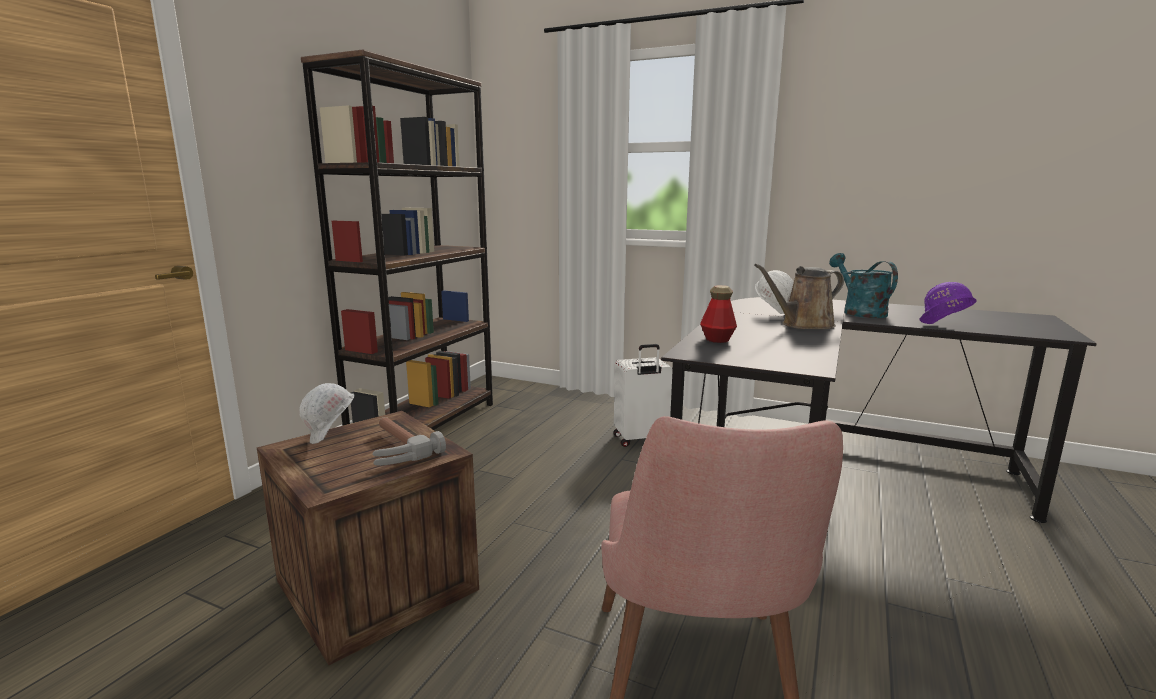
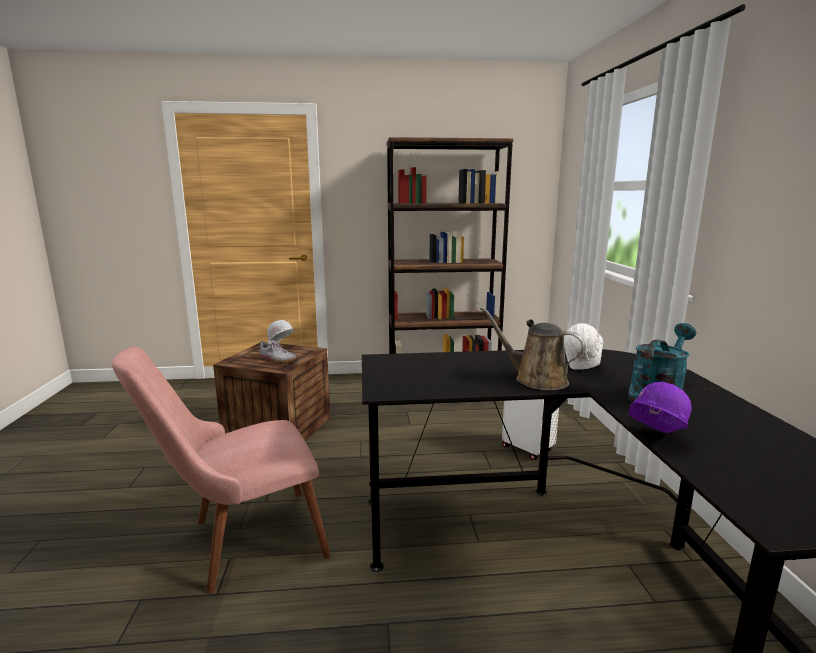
camera: 60 degrees right, 0 degrees up
(394, 449) = (278, 360): hammer -> shoe
(717, 339) = (430, 360): bottle -> none

